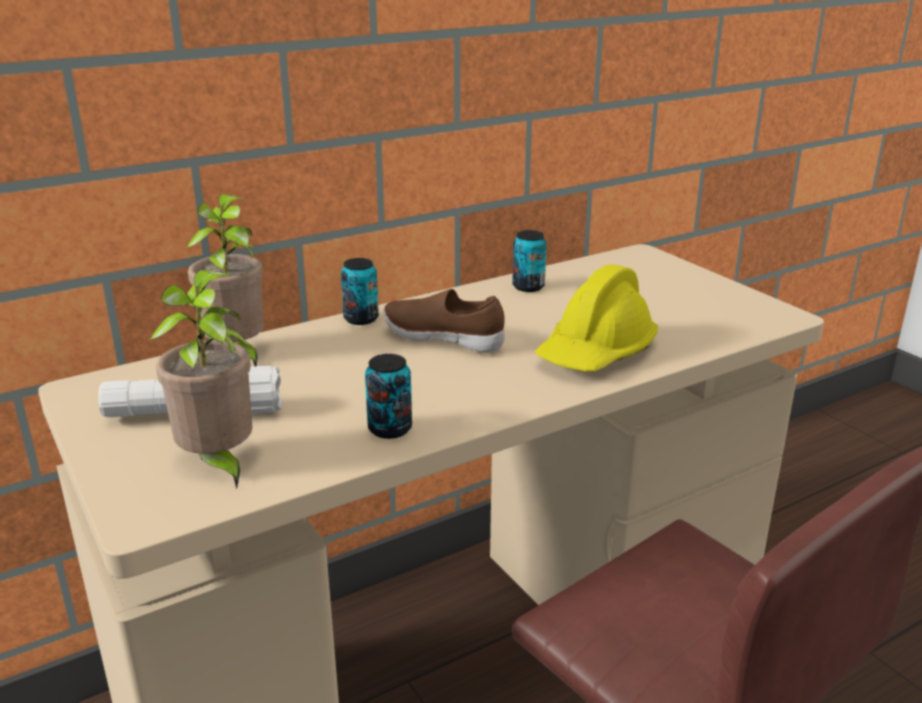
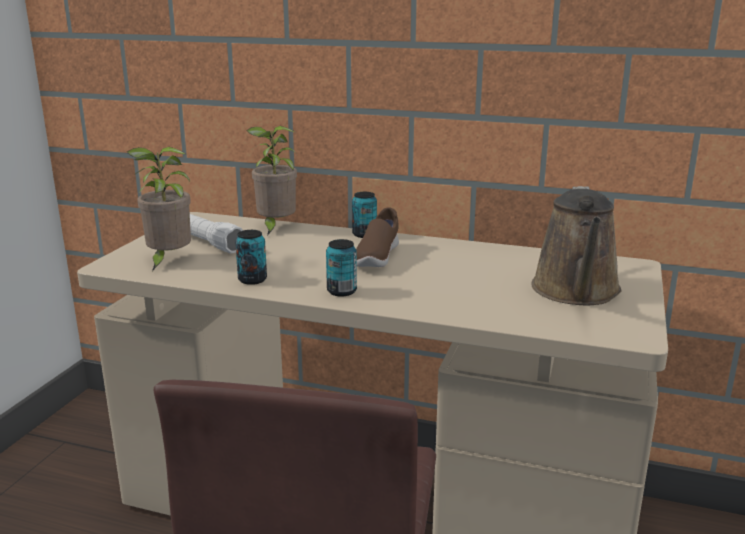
camera: 50 degrees right, 5 degrees down
(443, 339) = (377, 258): brown shoe -> brown shoe turned 150 degrees counterclockwise
(528, 287) = (496, 253): can -> can (341, 291)
(596, 353) = (438, 297): yellow hard hat -> none
(667, 296) = (576, 292): none -> brown watering can

